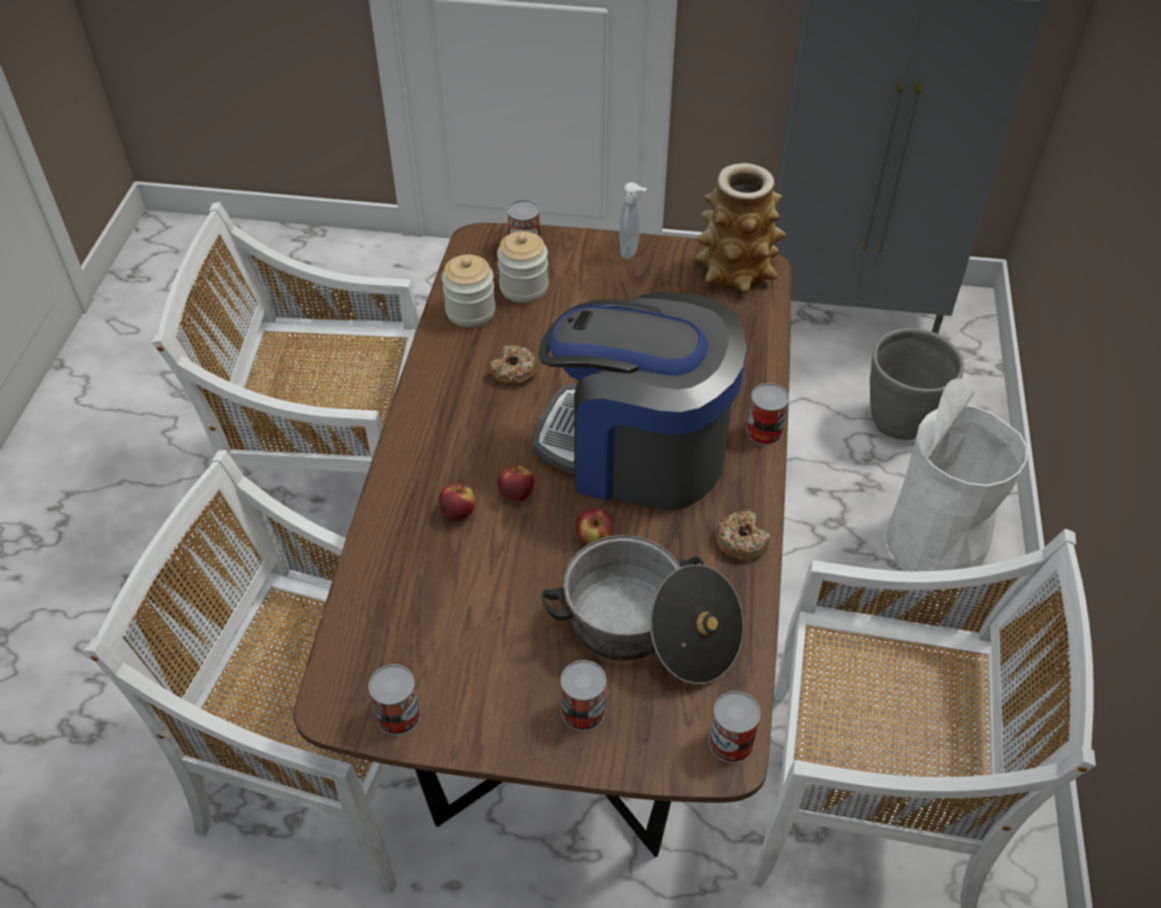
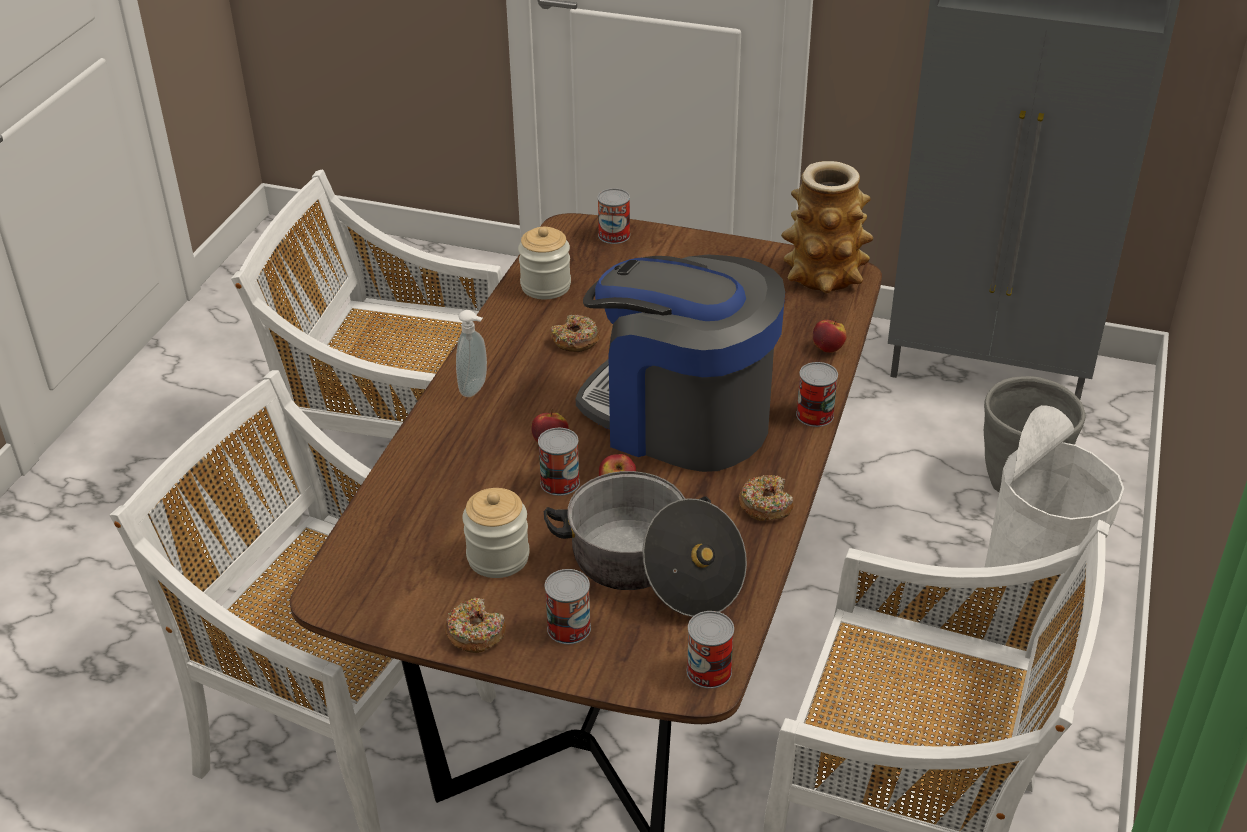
camera: 10 degrees right, 10 degrees down
(398, 715) = (389, 610): can -> can (560, 482)
(458, 513) = (489, 452): apple -> apple (828, 348)
(491, 731) = (475, 633): none -> donut
(524, 287) = (604, 271): jar -> jar (498, 557)
(631, 251) = (720, 249): soap dispenser -> soap dispenser (475, 389)

